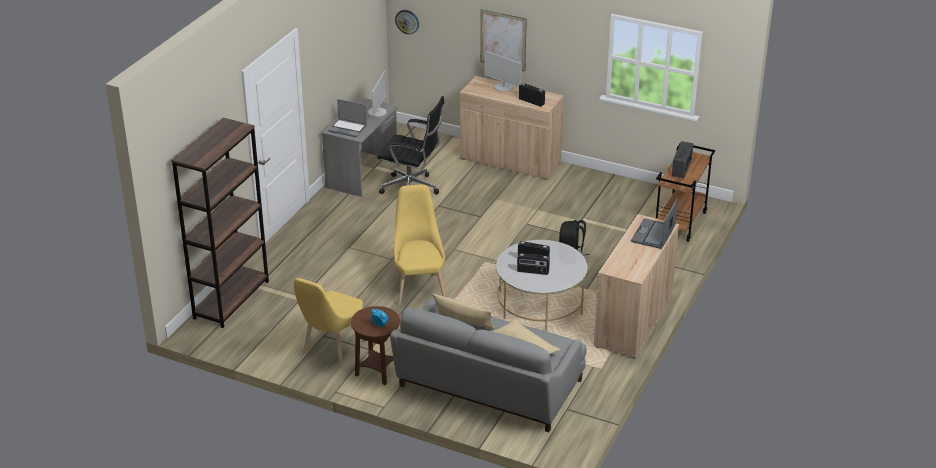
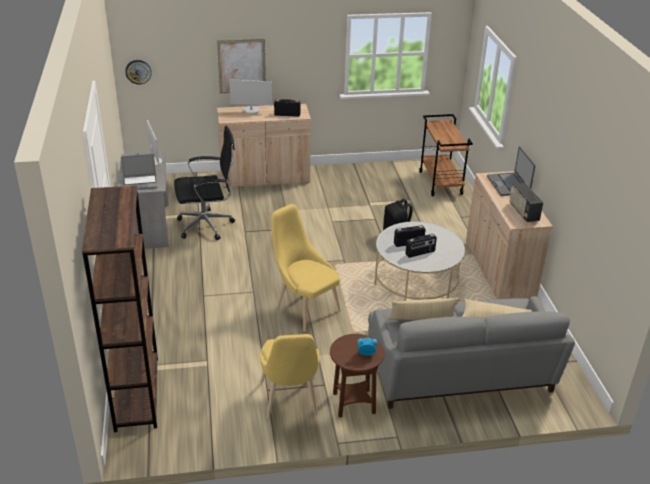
camera: 35 degrees left, 0 degrees up
(681, 169) = (443, 134): radio -> radio (523, 212)

